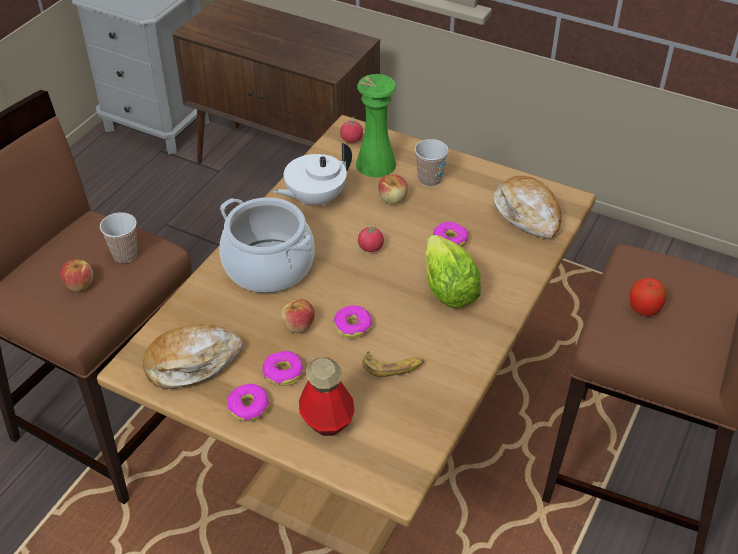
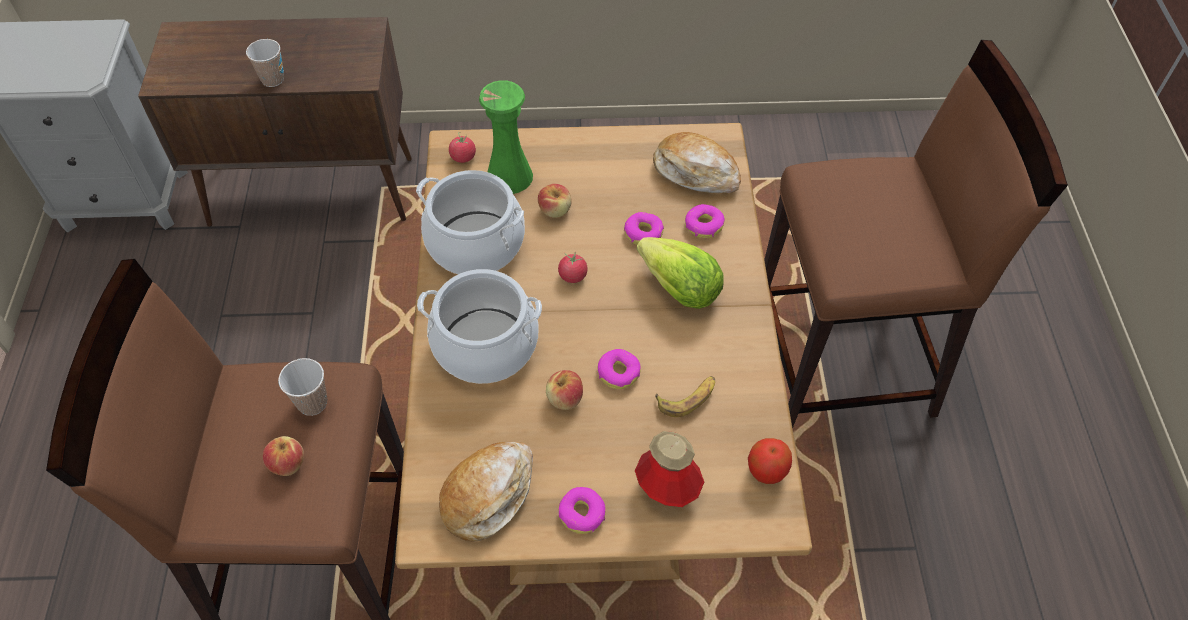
camera: 30 degrees left, 10 degrees up
(283, 372) = (588, 458): donut -> donut (703, 225)
(315, 198) = (475, 244): white teapot -> cooking pot
(429, 179) = (576, 172): cup -> cup (273, 79)
(644, 309) = (858, 227): apple -> apple (767, 471)

